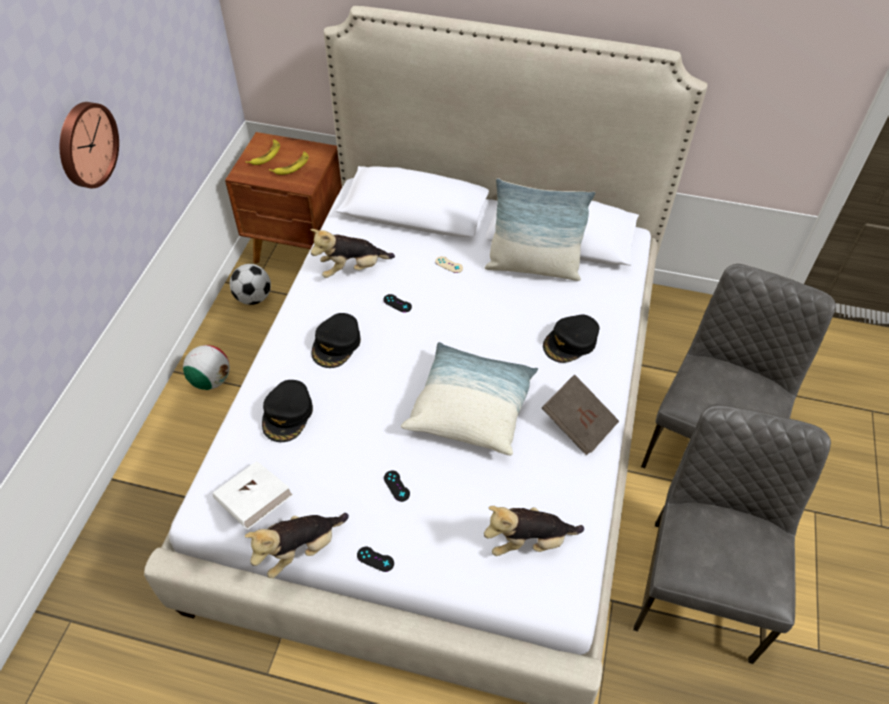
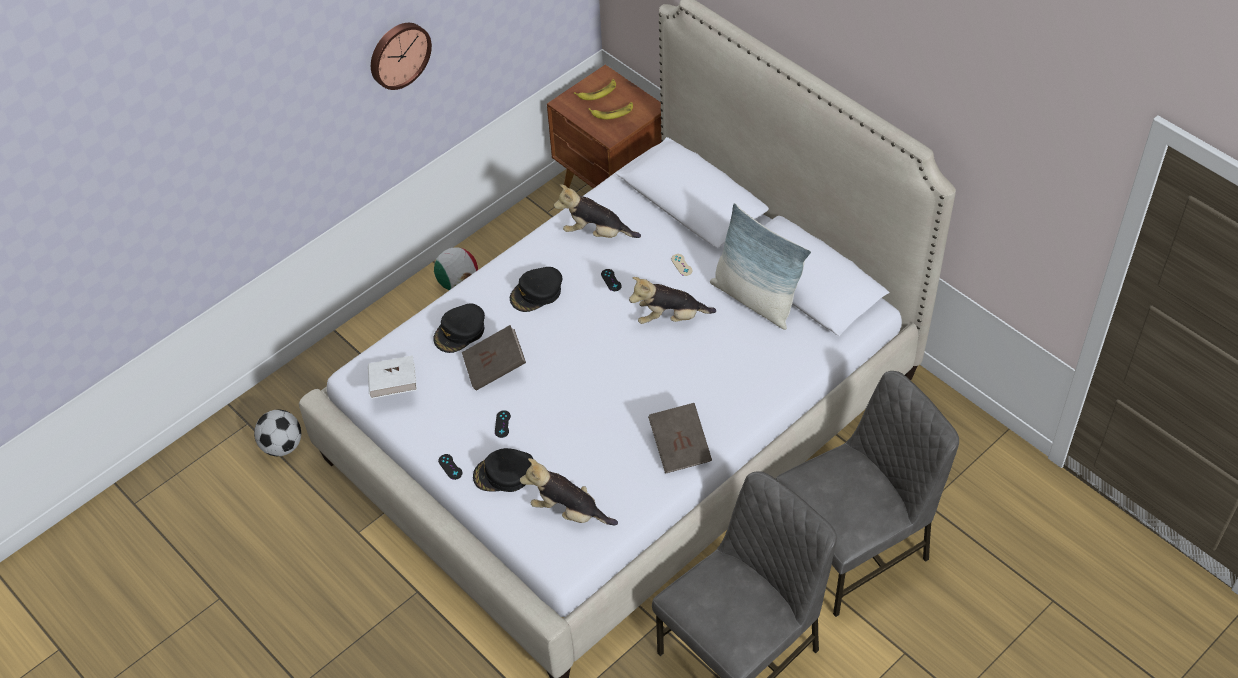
camera: 35 degrees right, 0 degrees up
(253, 298) = (541, 222): football -> football (282, 446)
(301, 550) = (404, 434): plush toy -> plush toy (670, 318)
(349, 433) = (495, 367): none -> brown book
(470, 409) = (603, 394): pillow -> none
(570, 342) = (731, 380): black cap -> black cap (504, 474)

